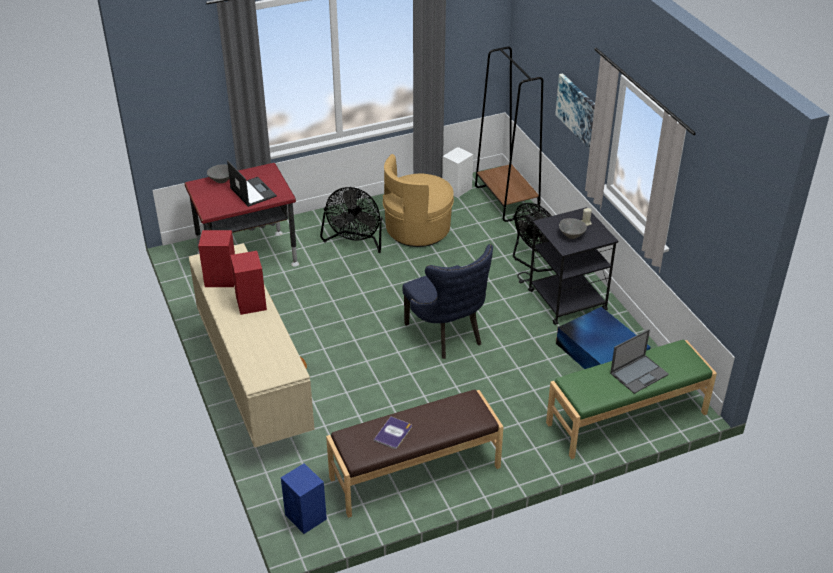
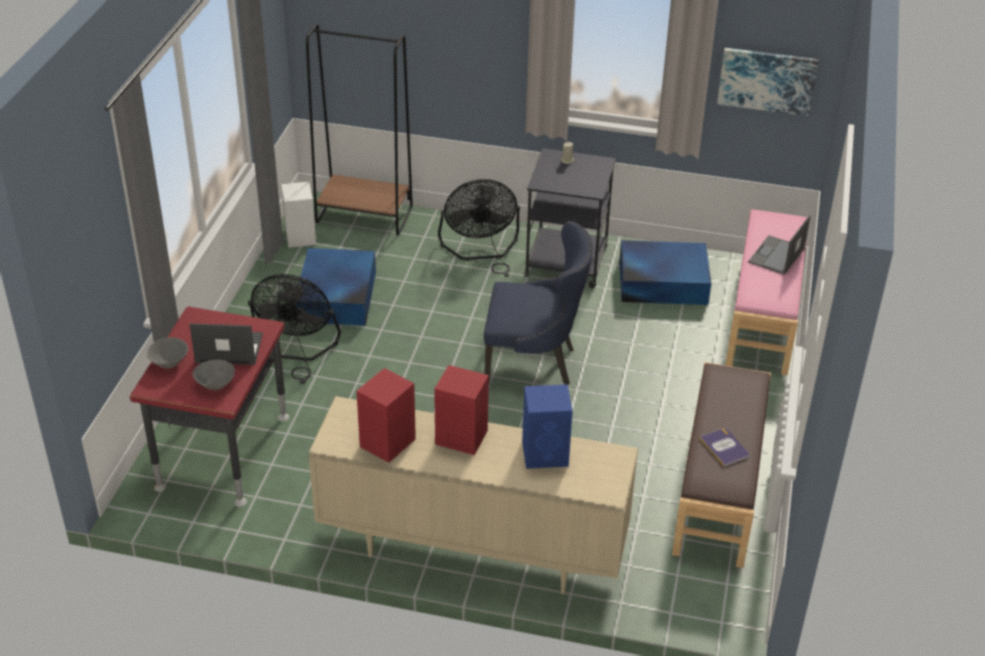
camera: 55 degrees left, 0 degrees up
(306, 517) = (717, 601): blue speaker -> blue speaker (546, 454)
(354, 239) = (295, 351): black fan -> black fan turned 135 degrees counterclockwise
(418, 229) = (336, 297): beige armchair -> blue storage box
(571, 235) = (577, 178): grey bowl -> grey bowl (215, 385)
(578, 110) = (472, 49): picture -> picture (767, 80)
(627, 419) = (764, 315): green bench -> pink bench
(639, 373) = (776, 256): laptop -> laptop turned 150 degrees counterclockwise

